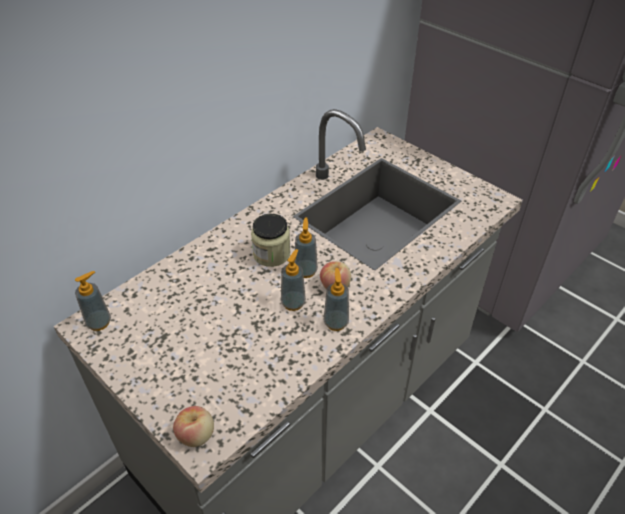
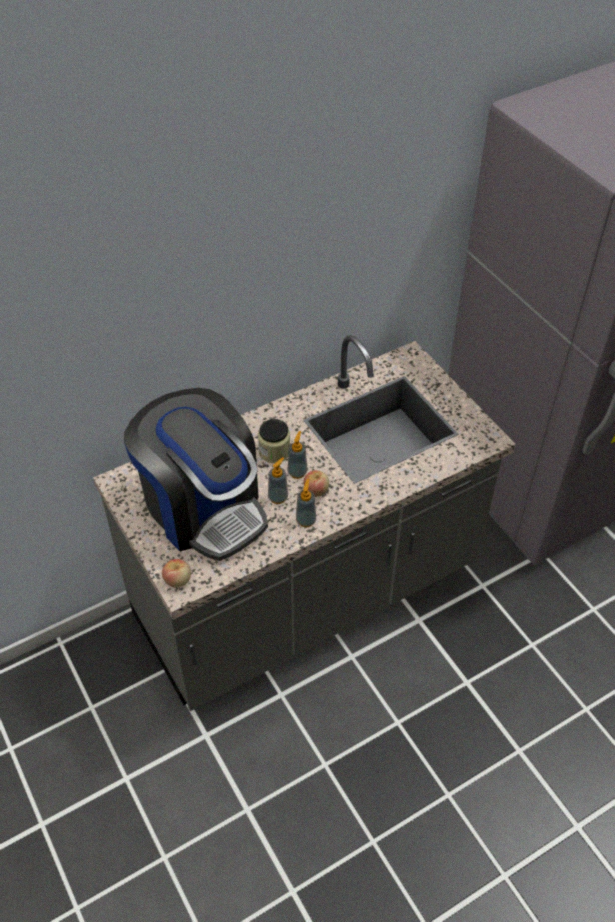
camera: 15 degrees right, 5 degrees up
(99, 322) = (126, 482): soap dispenser -> none
(205, 333) = (203, 507): none -> coffee machine

